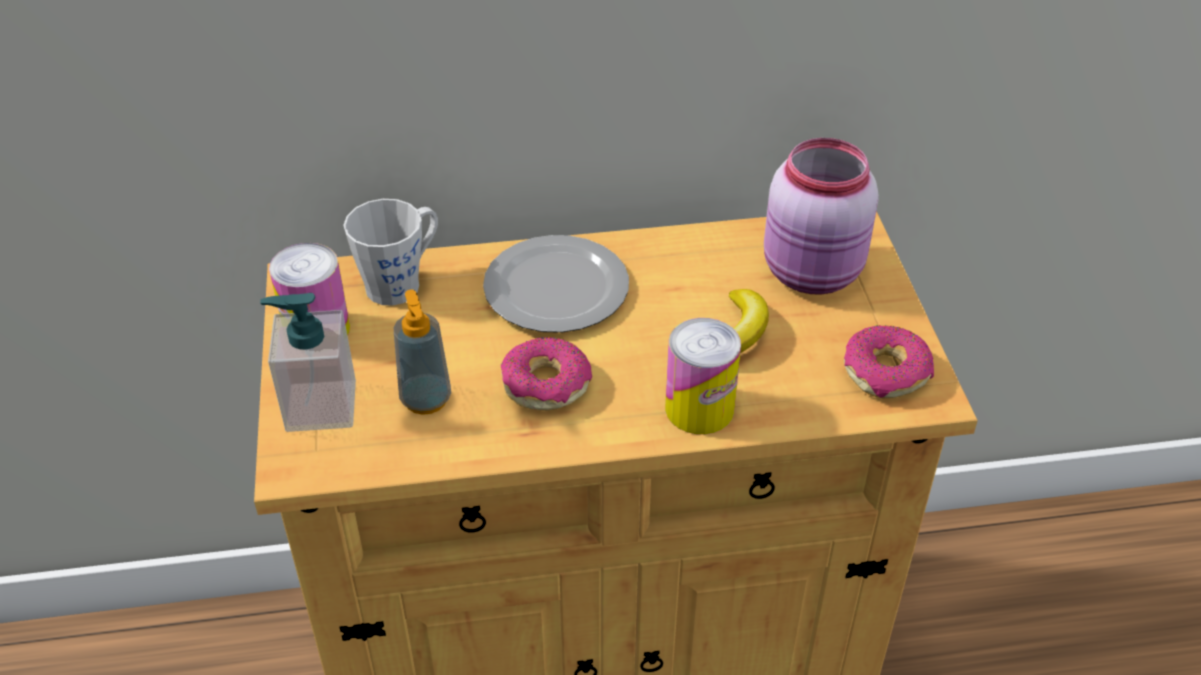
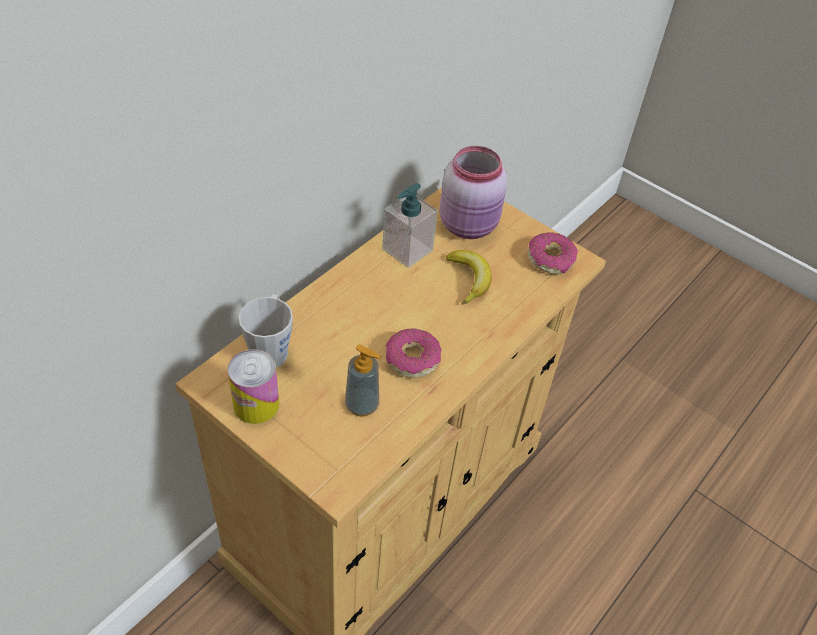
camera: 45 degrees left, 5 degrees up
(320, 406) = (310, 445): soap dispenser -> soap dispenser (407, 250)
(554, 287) = (356, 303): plate -> none
(699, 408) = (494, 326): can -> none

